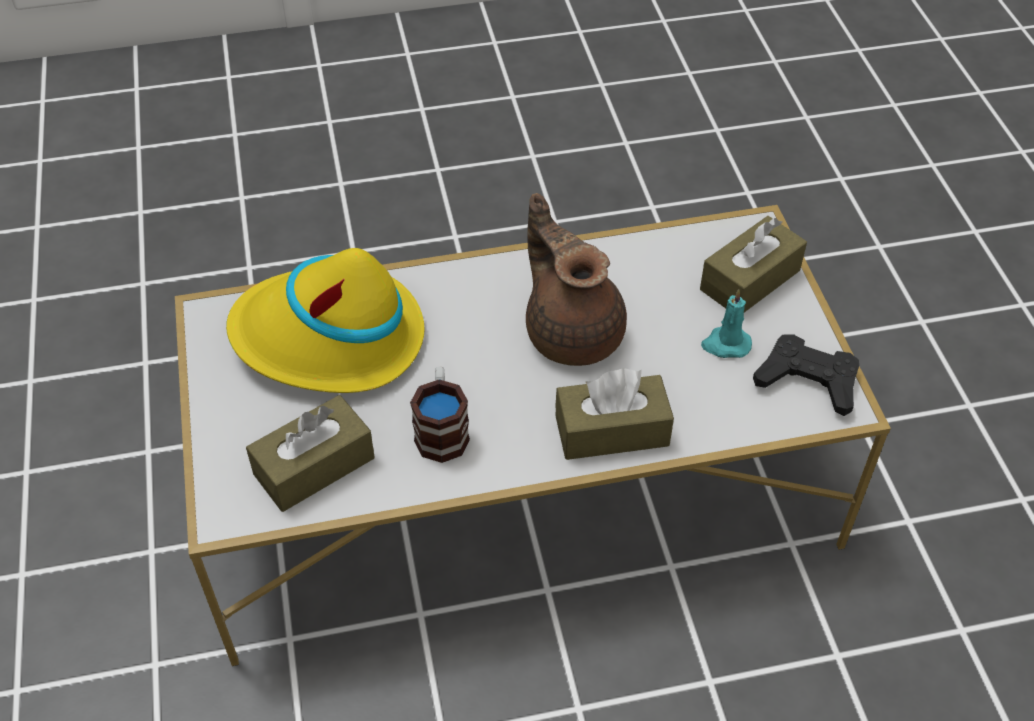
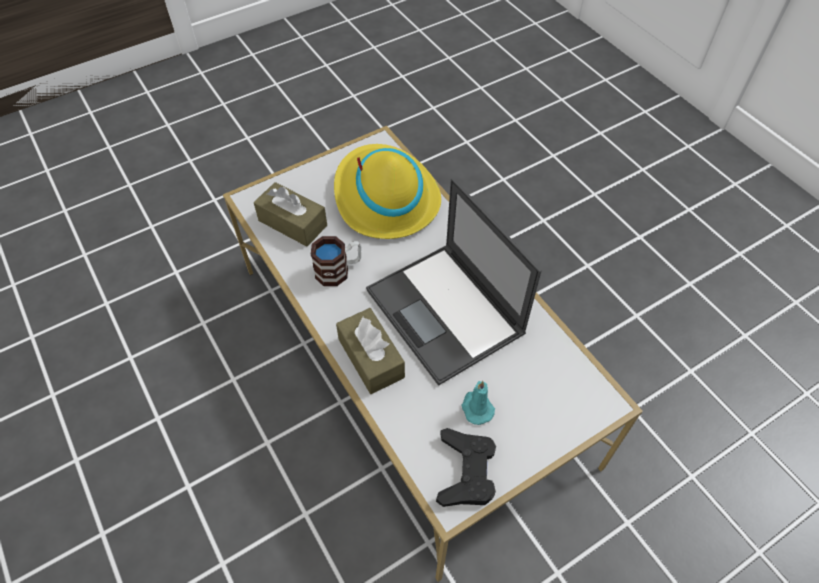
camera: 70 degrees right, 5 degrees up
(572, 331) = (446, 313): brown teapot -> laptop
(750, 280) = (548, 409): brown tissue box -> none

